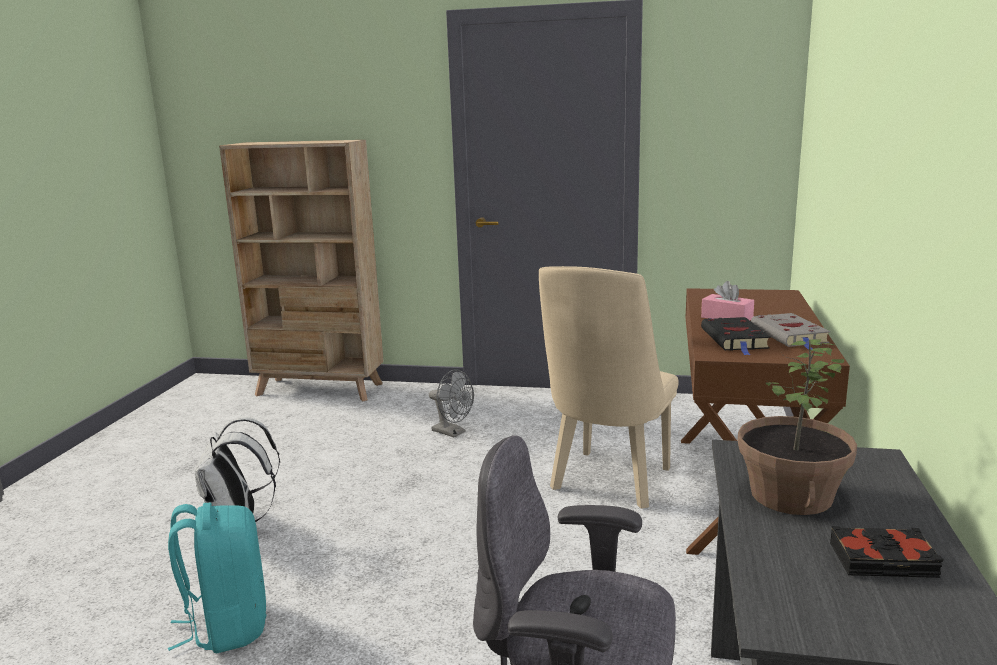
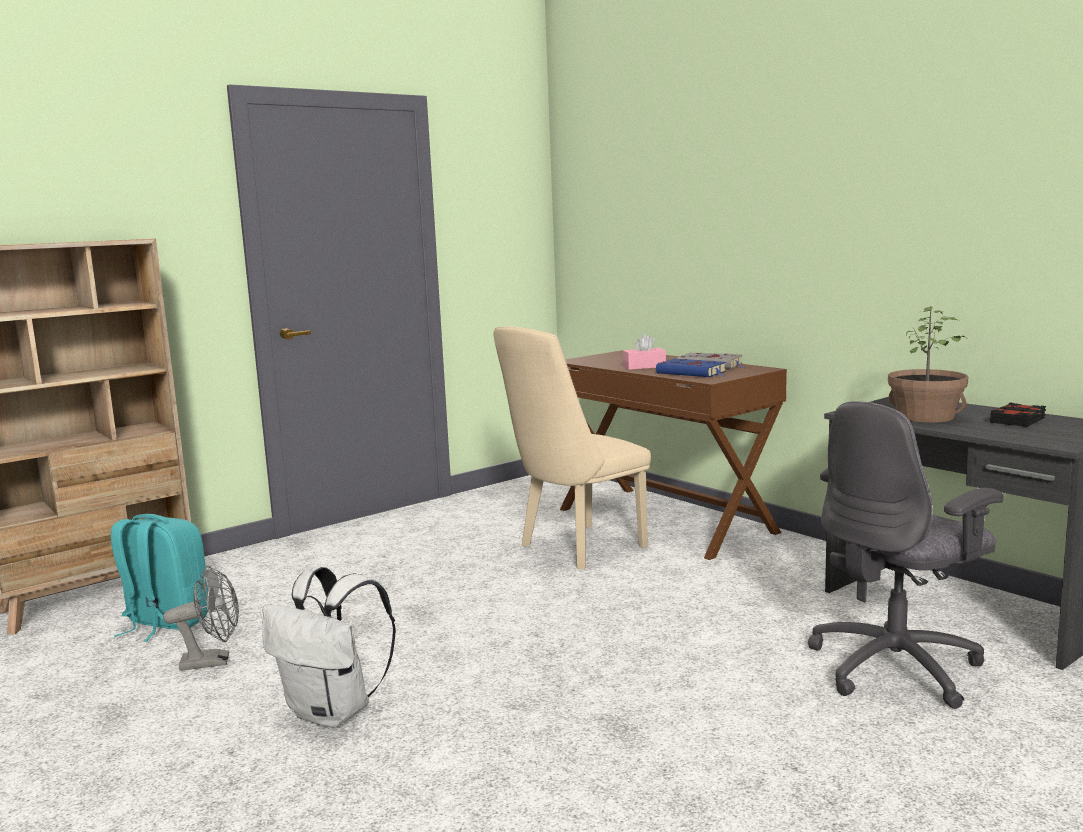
camera: 50 degrees left, 5 degrees down
(227, 626) = (526, 758): turquoise backpack -> turquoise backpack (165, 623)
(453, 432) = (364, 570): grey fan -> grey fan (213, 661)
(608, 483) = (575, 549): beige chair -> beige chair turned 75 degrees clockwise
(735, 340) = (693, 373): black book -> blue book

